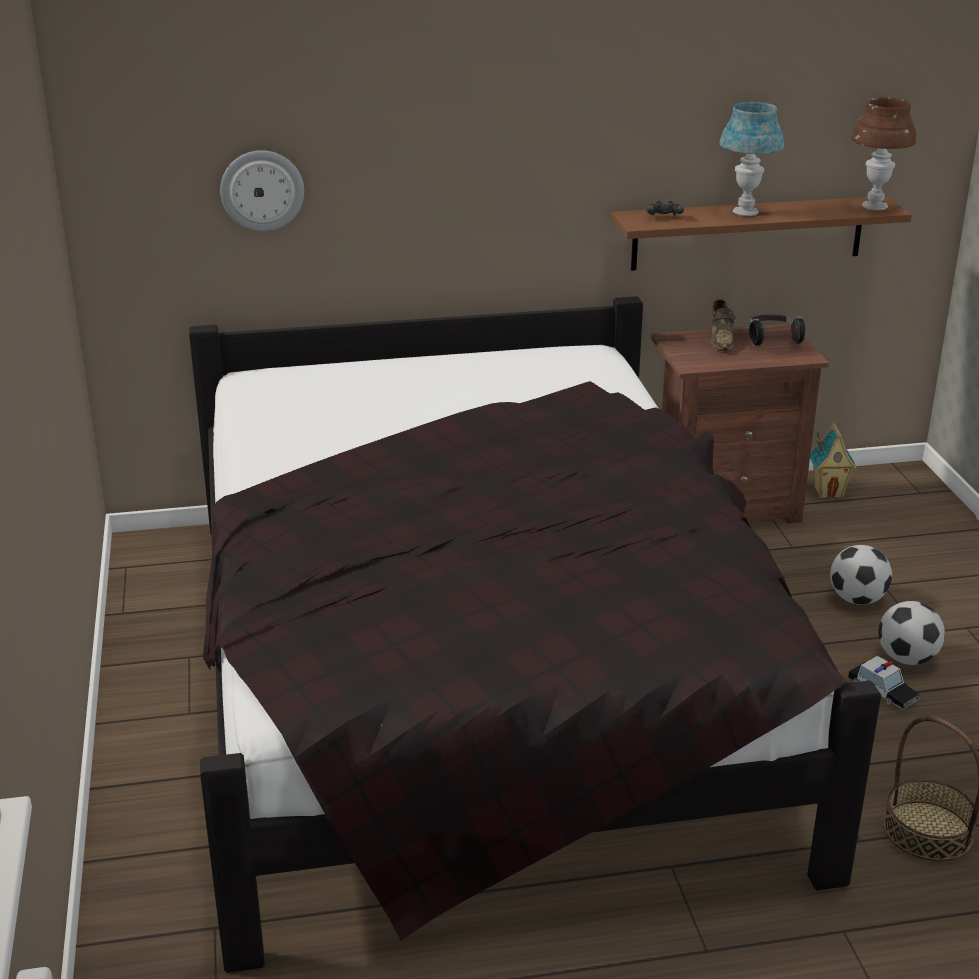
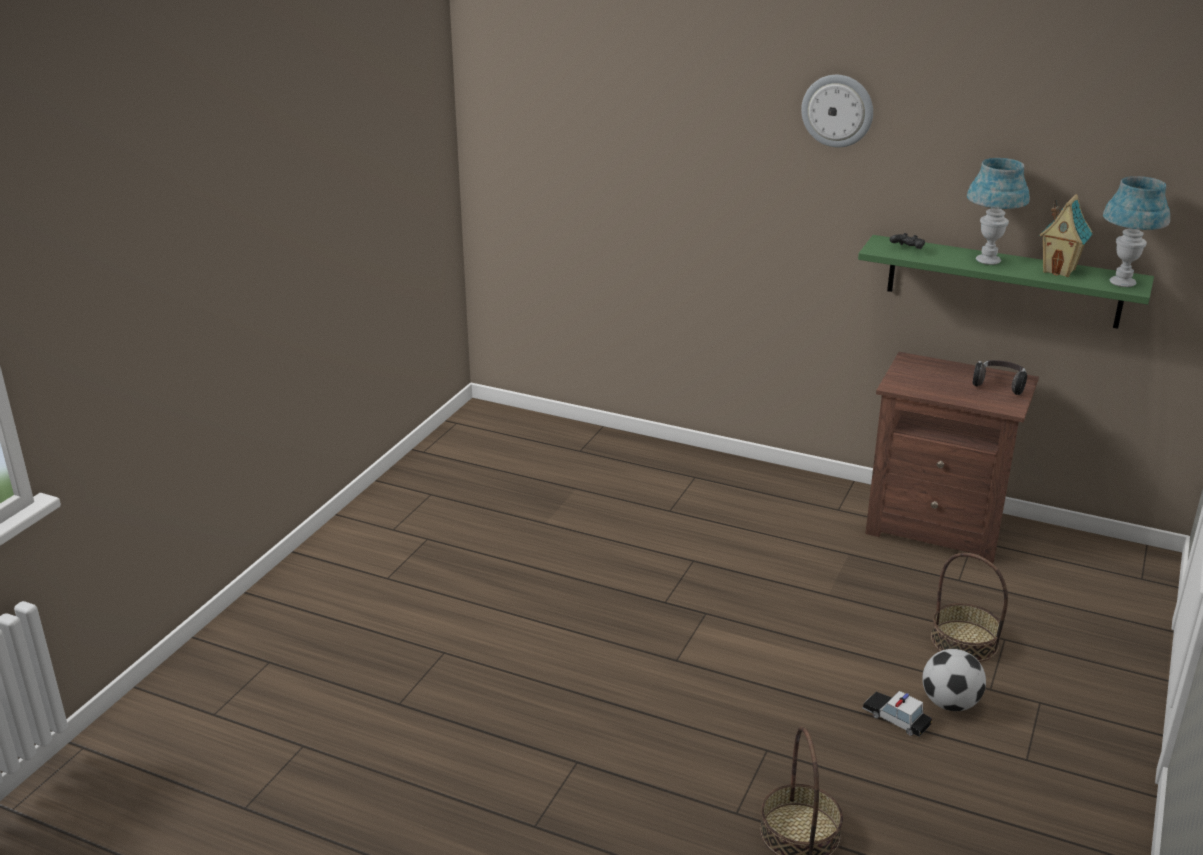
camera: 35 degrees right, 0 degrees up
(262, 190) = (591, 160): wall clock -> wall clock (837, 110)
(478, 678) = (594, 580): black bed -> none
(721, 340) = (951, 373): brown shoe -> none
(748, 233) = (1003, 281): brown shelf -> green shelf
(828, 492) = (1050, 548): toy house -> toy house (1059, 270)
(857, 599) = (964, 641): football -> basket
(874, 207) = (1122, 282): brown table lamp -> blue table lamp
(883, 691) = (896, 718): toy car -> toy car turned 135 degrees clockwise

